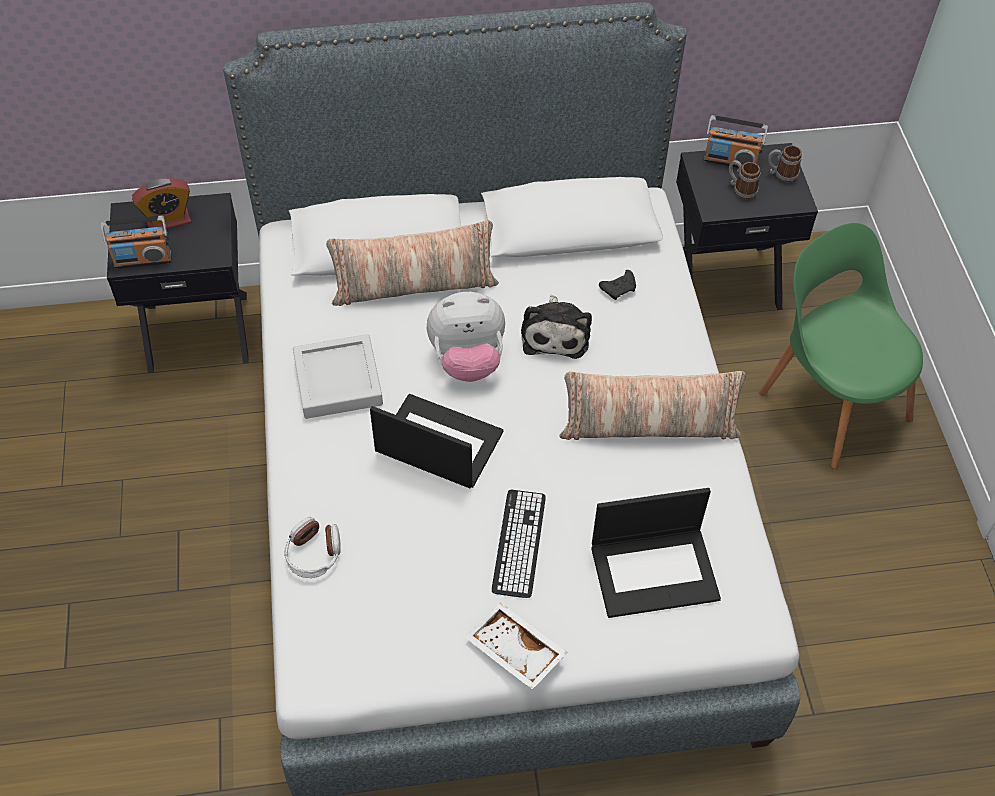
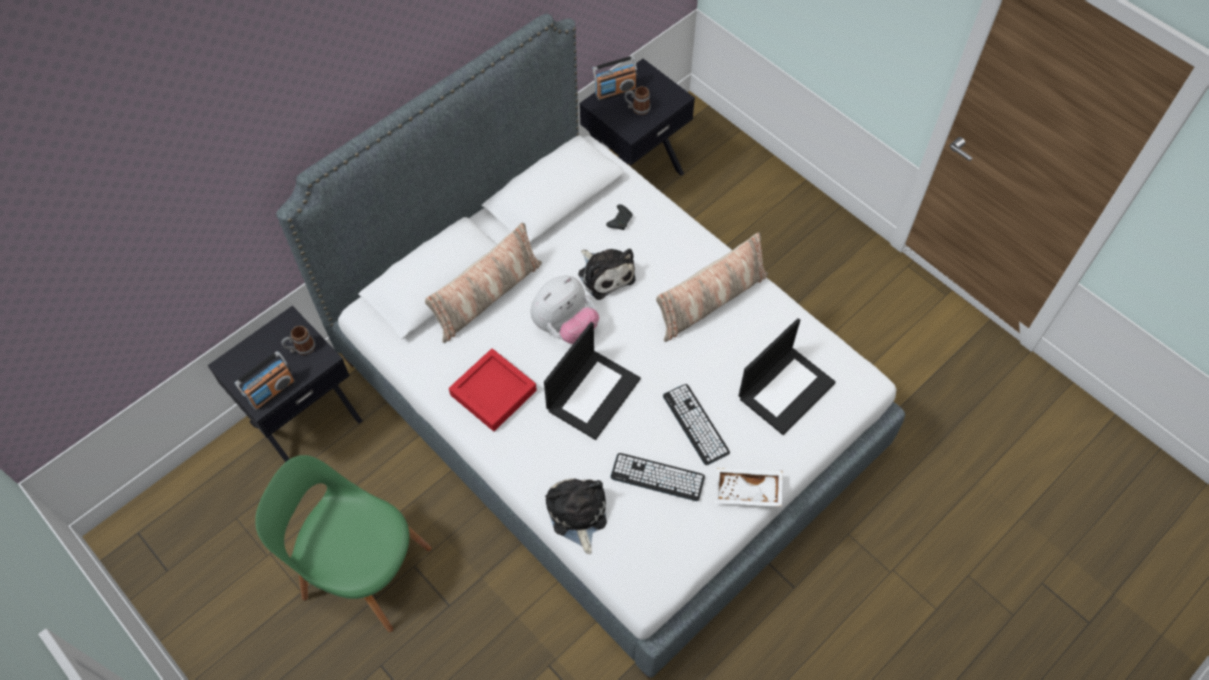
camera: 35 degrees left, 5 degrees up
(168, 221) = (265, 352): alarm clock -> none
(314, 554) = (577, 515): headphones -> plush toy
(338, 381) = (493, 393): grey tray -> red tray
(428, 570) = (657, 477): none -> keyboard
(437, 443) = (593, 393): laptop -> laptop turned 135 degrees clockwise
(781, 174) = (653, 84): mug -> mug (301, 348)
(831, 400) = (756, 217): green chair -> green chair (362, 569)

